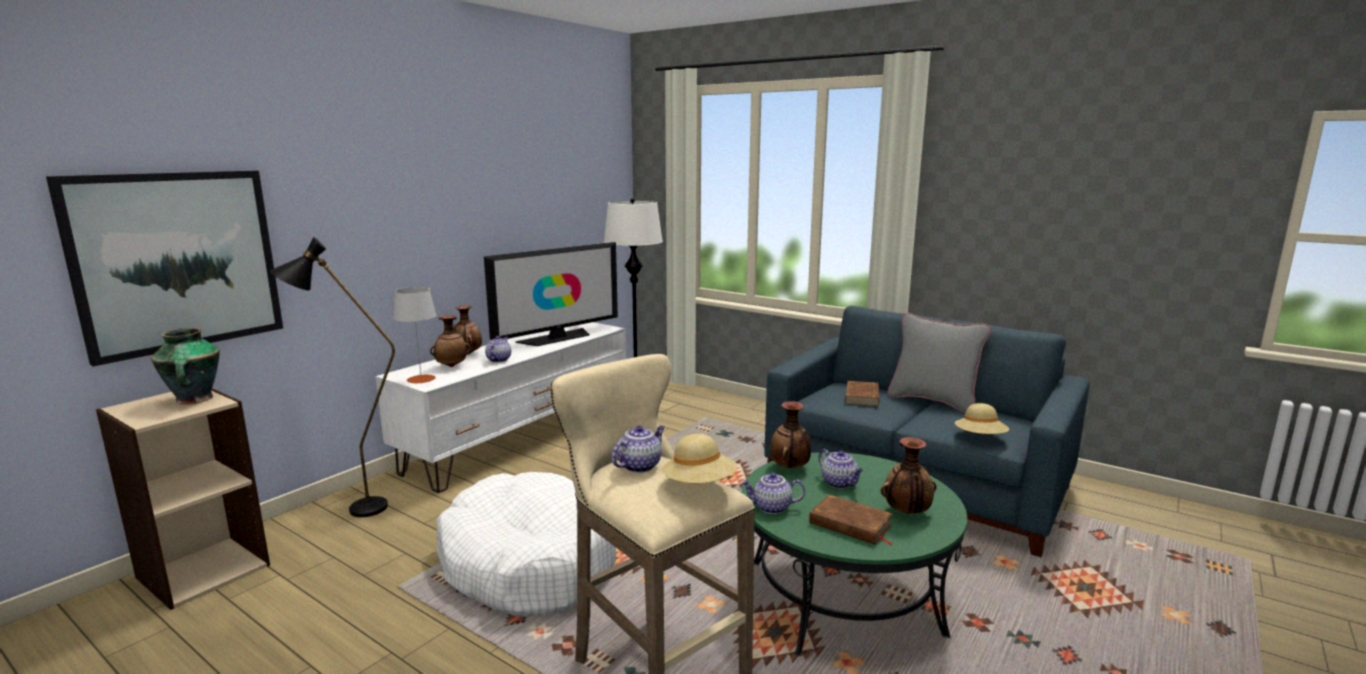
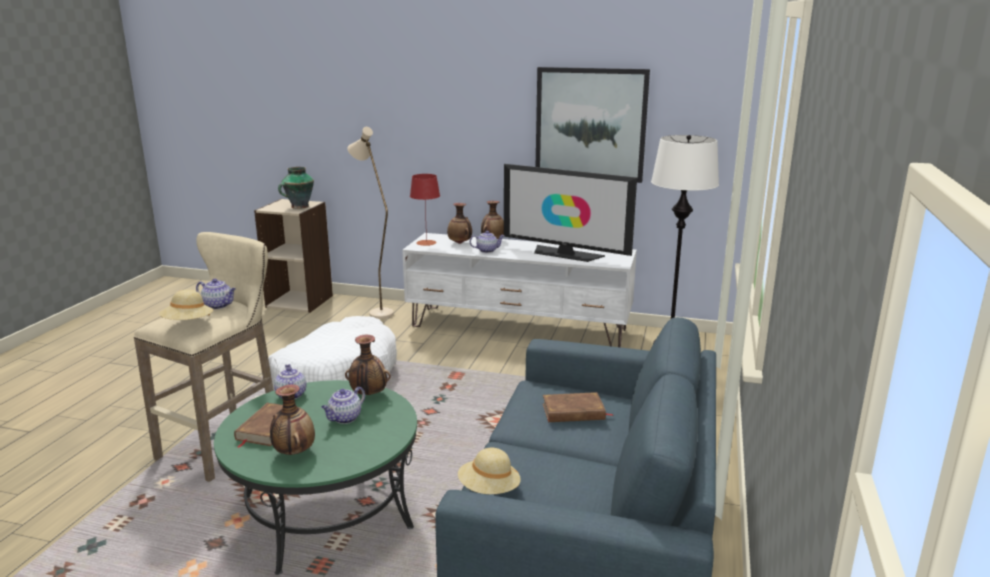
camera: 70 degrees right, 5 degrees up
(177, 261) = (323, 129): picture -> picture (590, 124)
(353, 510) = (376, 311): black floor lamp -> beige floor lamp
(421, 379) = (426, 243): grey table lamp -> red table lamp
(933, 401) = (613, 462): grey pillow -> none

